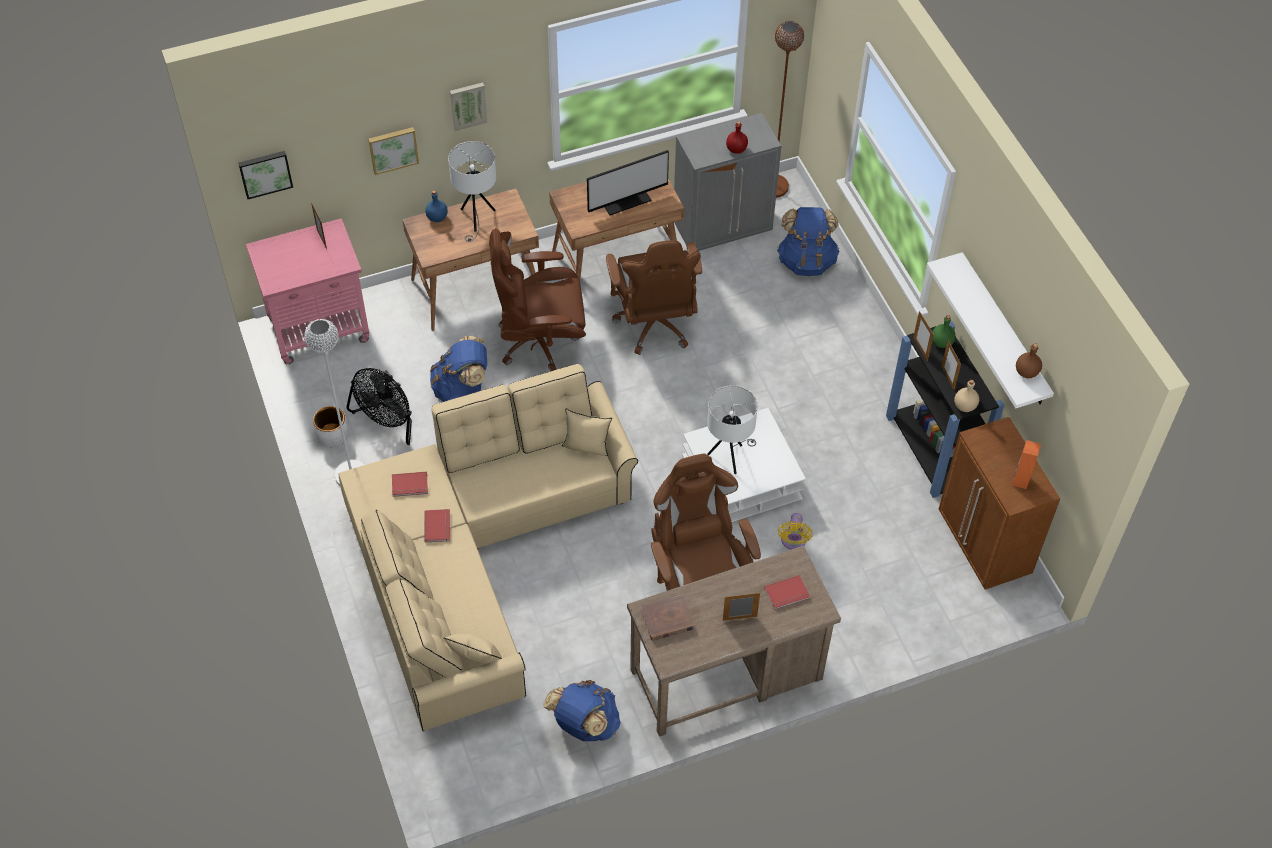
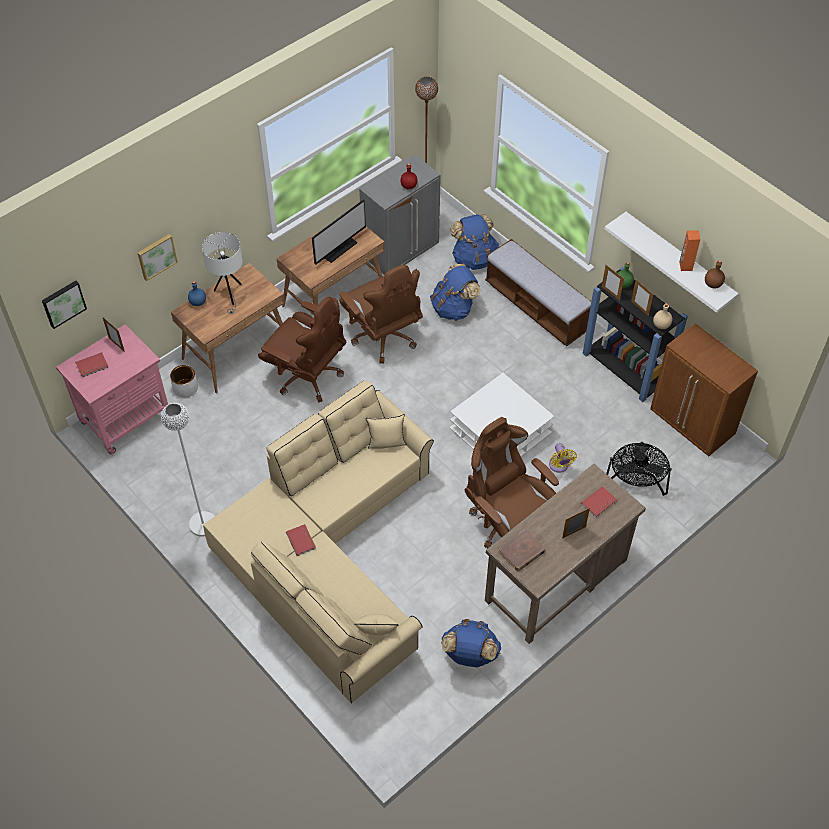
camera: 20 degrees left, 0 degrees up
(332, 435) = (173, 498): white planter -> white planter (185, 388)
(387, 417) = (211, 470): black fan -> black fan (633, 479)
(410, 486) = (265, 516): red book -> red book (92, 366)
(462, 390) = (260, 431): blue backpack -> blue backpack (454, 308)
(468, 105) = (207, 204): picture -> none
(542, 341) = (305, 375): brown office chair -> brown office chair turned 120 degrees counterclockwise
(730, 457) = (492, 417): white table lamp -> none
(855, 343) = (536, 307): none -> bench
(1020, 481) = (725, 366): orange speaker -> orange speaker (685, 266)

